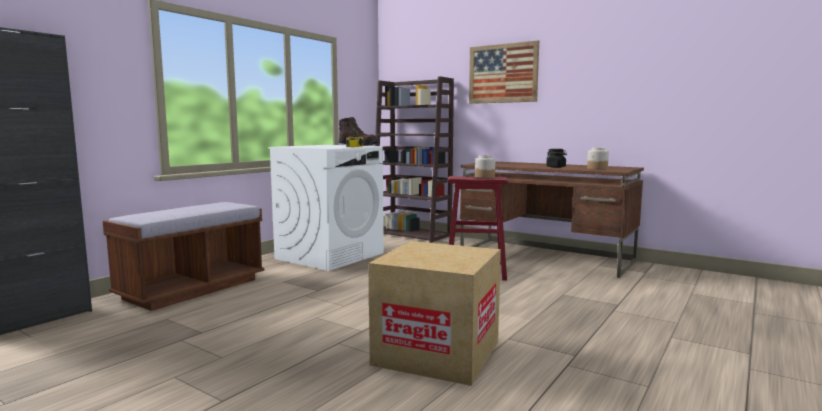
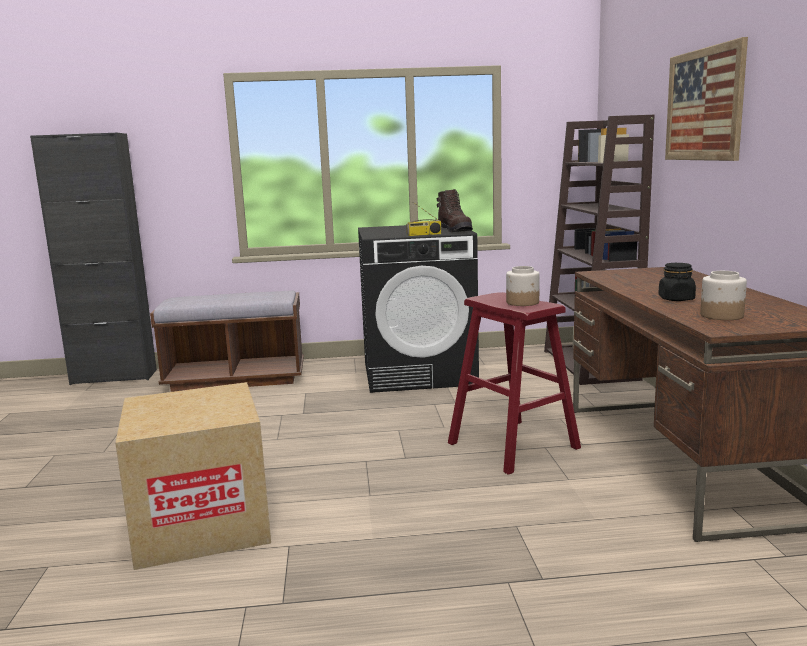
camera: 50 degrees right, 5 degrees up
(330, 256) = (419, 373): white washing machine -> black washing machine

